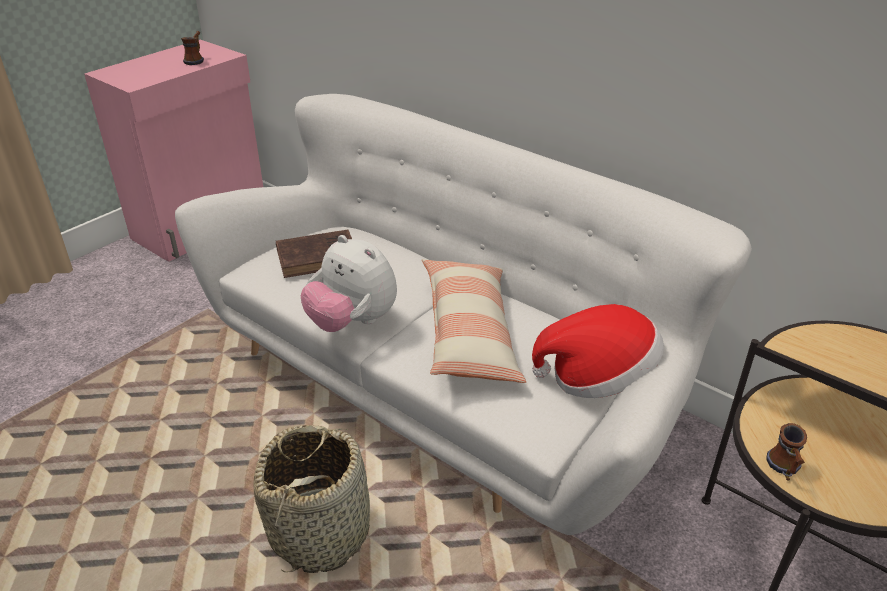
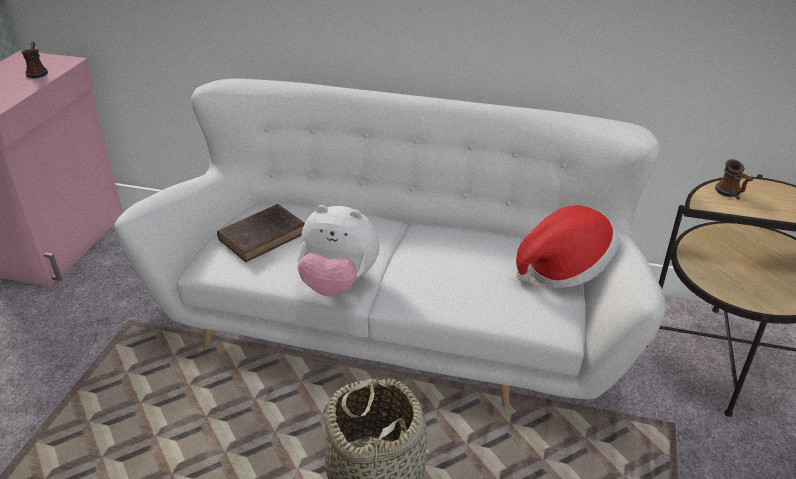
camera: 25 degrees left, 0 degrees up
(469, 333) = (443, 264): pillow -> none
(784, 469) = (733, 294): mug -> mug (731, 194)

